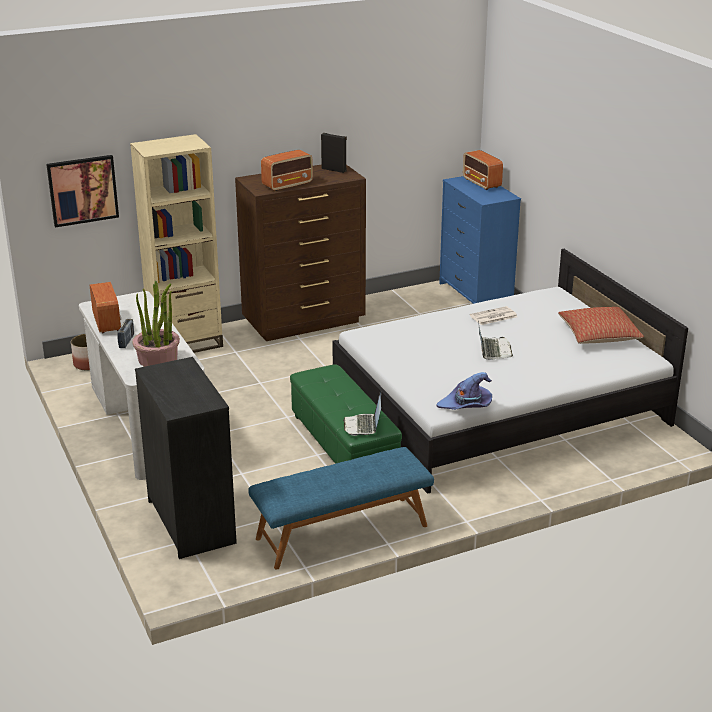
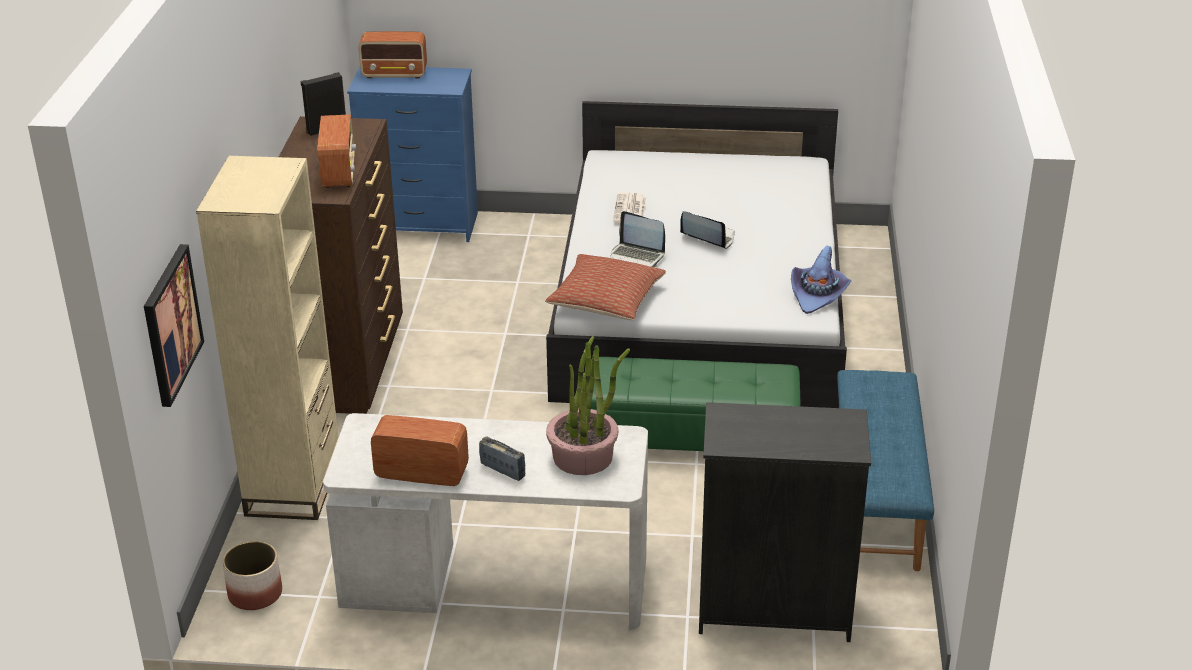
camera: 60 degrees left, 5 degrees up
(363, 426) = (766, 384): laptop -> laptop (636, 257)
(598, 335) = (731, 170): pillow -> pillow (605, 300)

